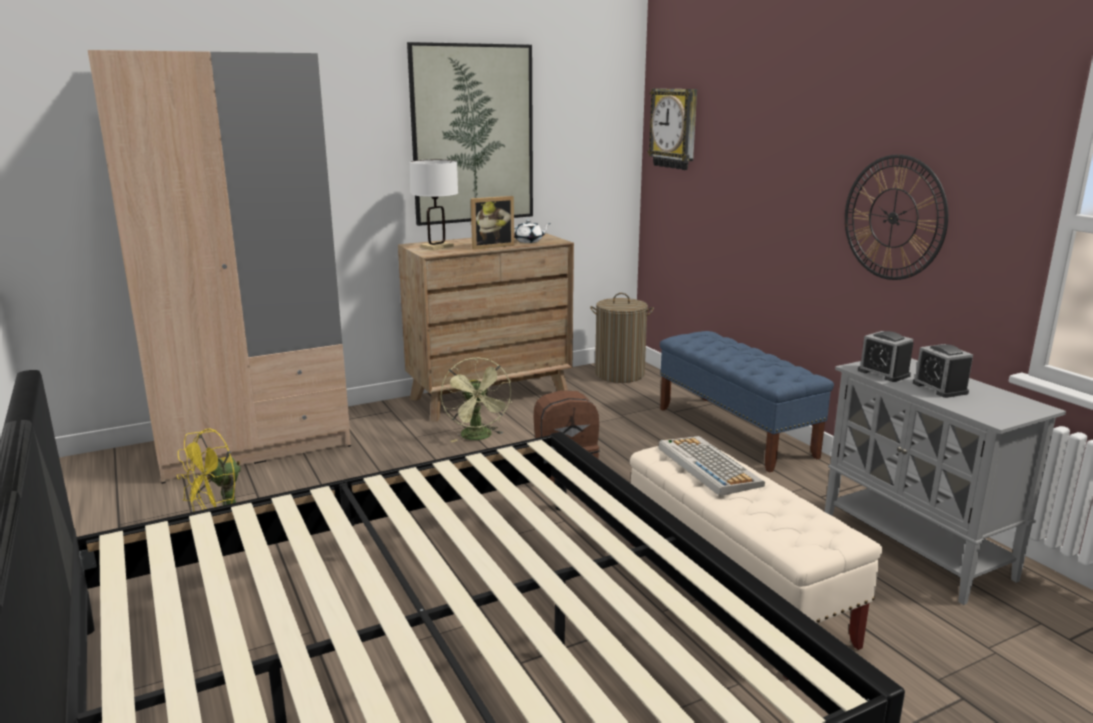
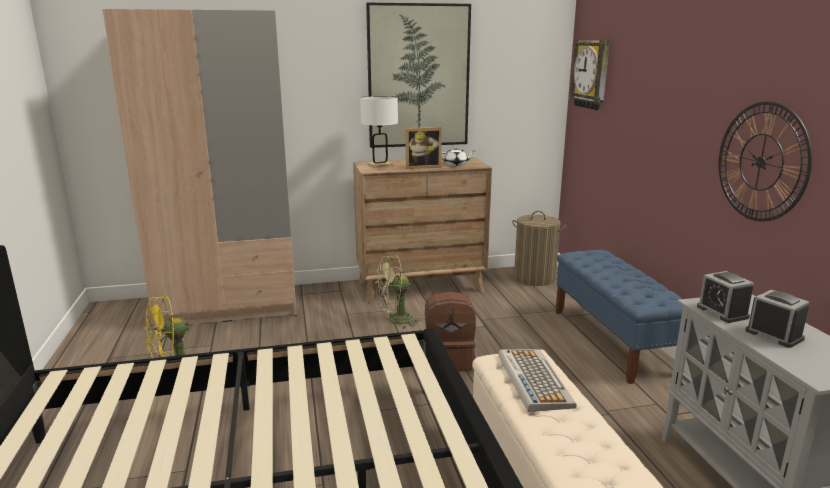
camera: 15 degrees right, 0 degrees up
(478, 437) = (395, 320): green fan -> green fan turned 75 degrees clockwise
(940, 388) = (774, 335): alarm clock -> alarm clock turned 150 degrees clockwise

